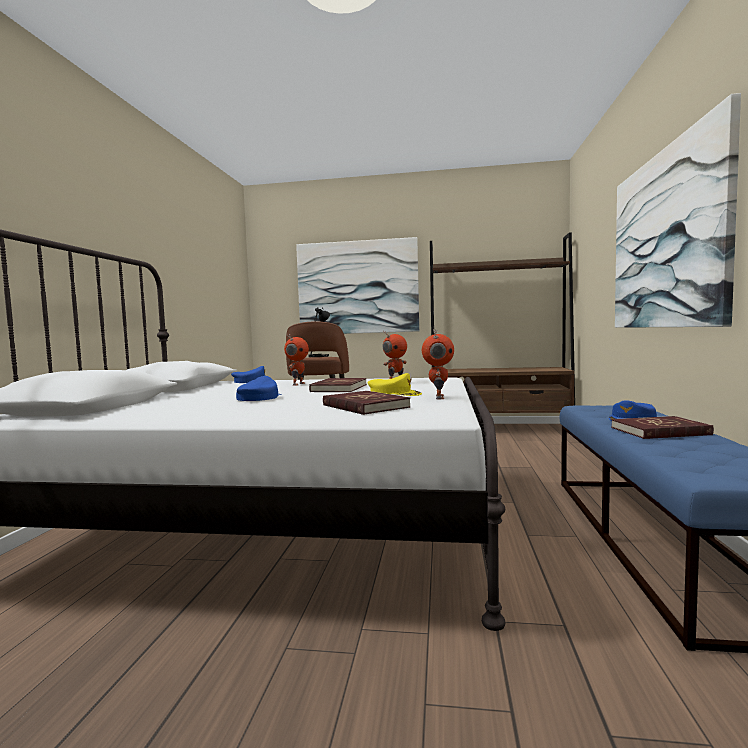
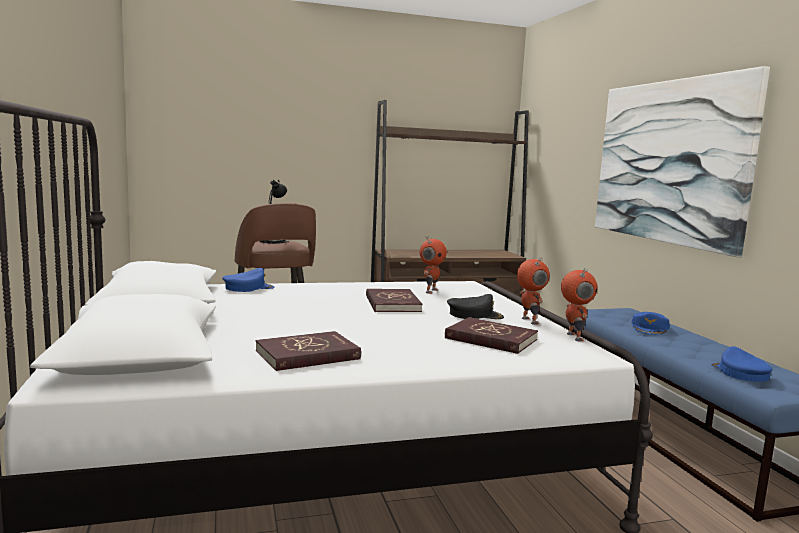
camera: 25 degrees left, 5 degrees up
(259, 398) = (341, 325): blue cap -> blue cap (740, 373)
(297, 384) = (322, 294): toy robot -> toy robot (573, 337)
(357, 287) = (284, 144): picture -> none
(394, 394) = (474, 315): yellow cap -> black cap
(660, 431) = (687, 343): red book -> red book (307, 355)

